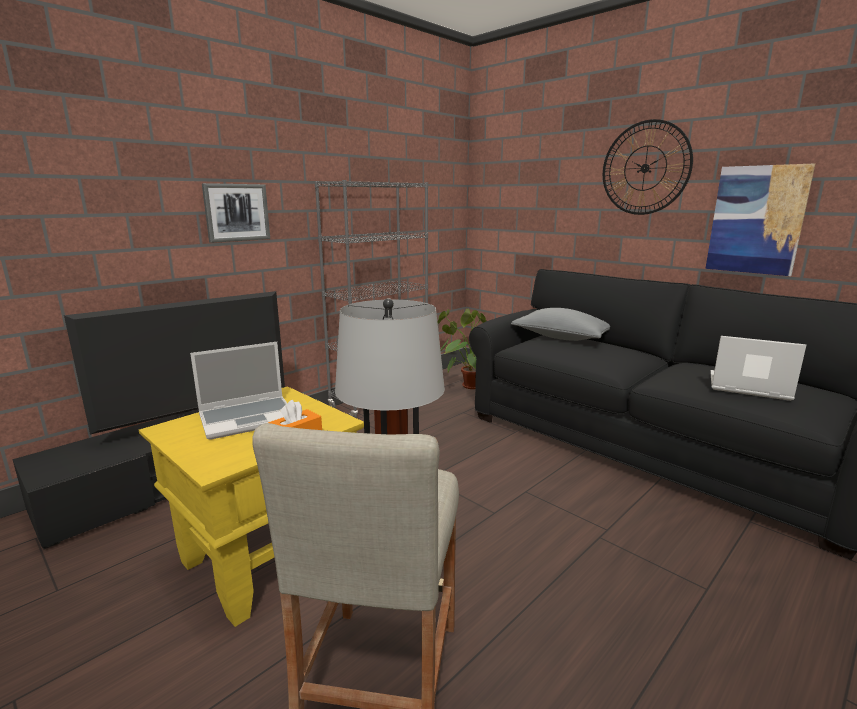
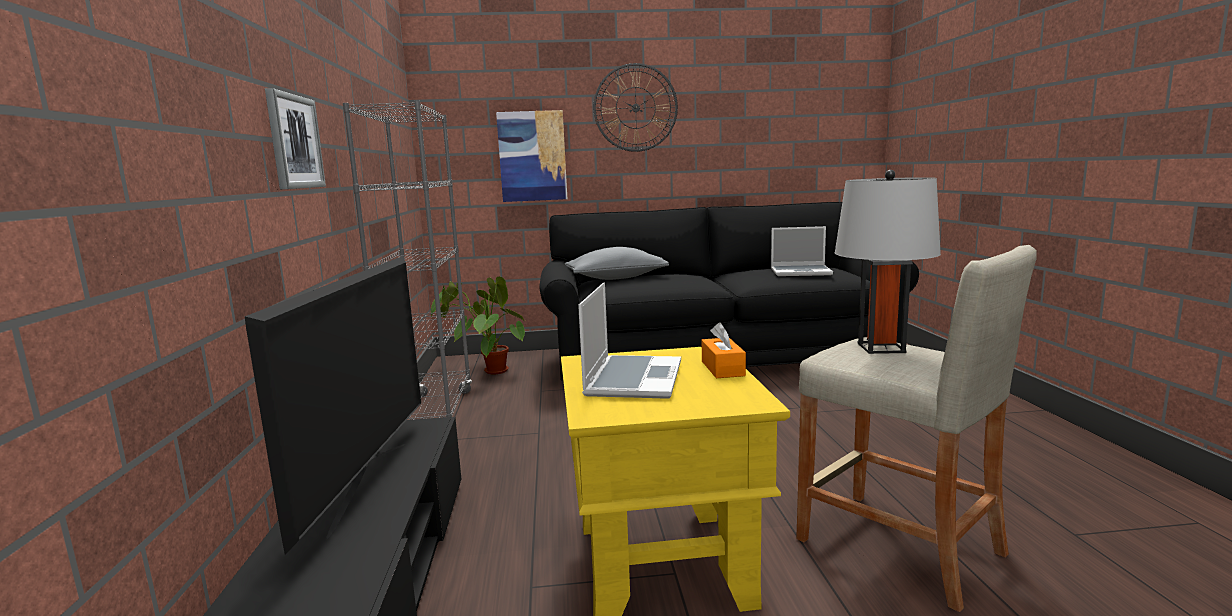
camera: 50 degrees left, 5 degrees down
(747, 387) = (801, 272): laptop -> laptop turned 150 degrees counterclockwise
(756, 220) = (733, 150): picture -> picture (532, 156)

